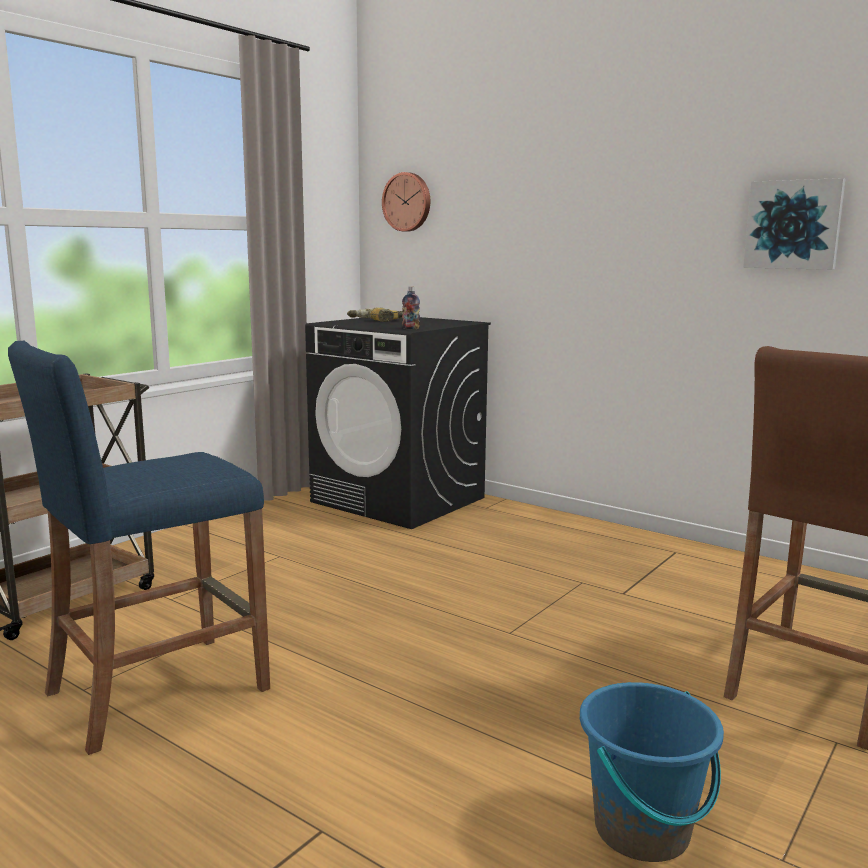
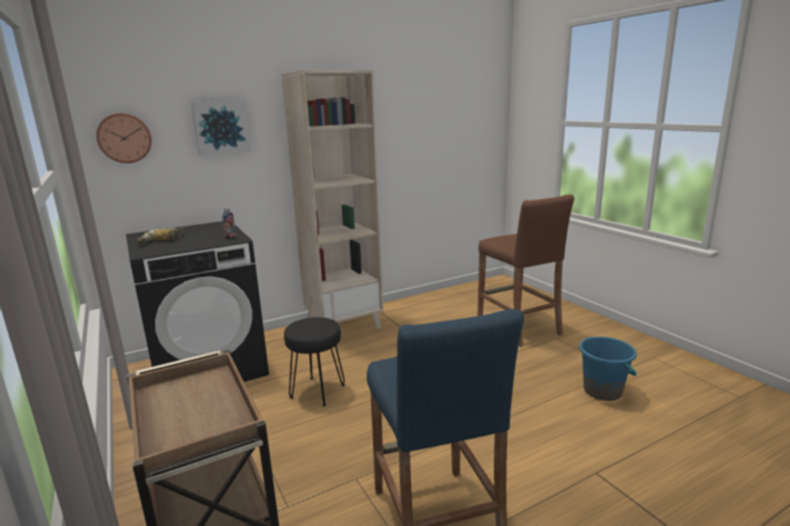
camera: 65 degrees left, 5 degrees up
(398, 562) = (317, 390): none -> black stool
(591, 538) = (344, 326): none -> beige bookcase
(793, 225) = (397, 138): picture -> picture (221, 127)

